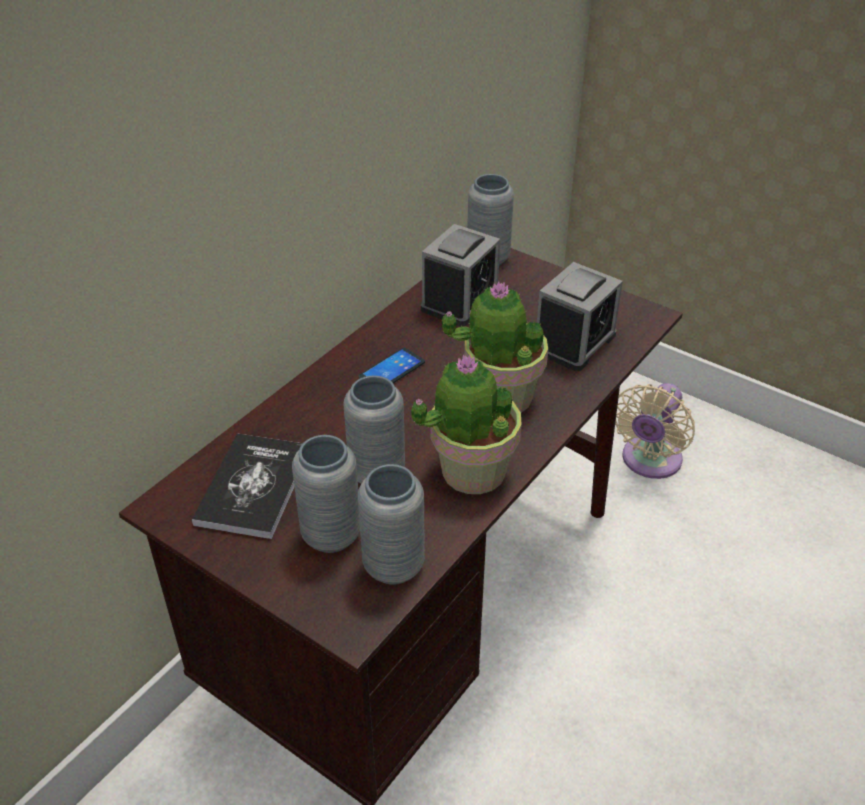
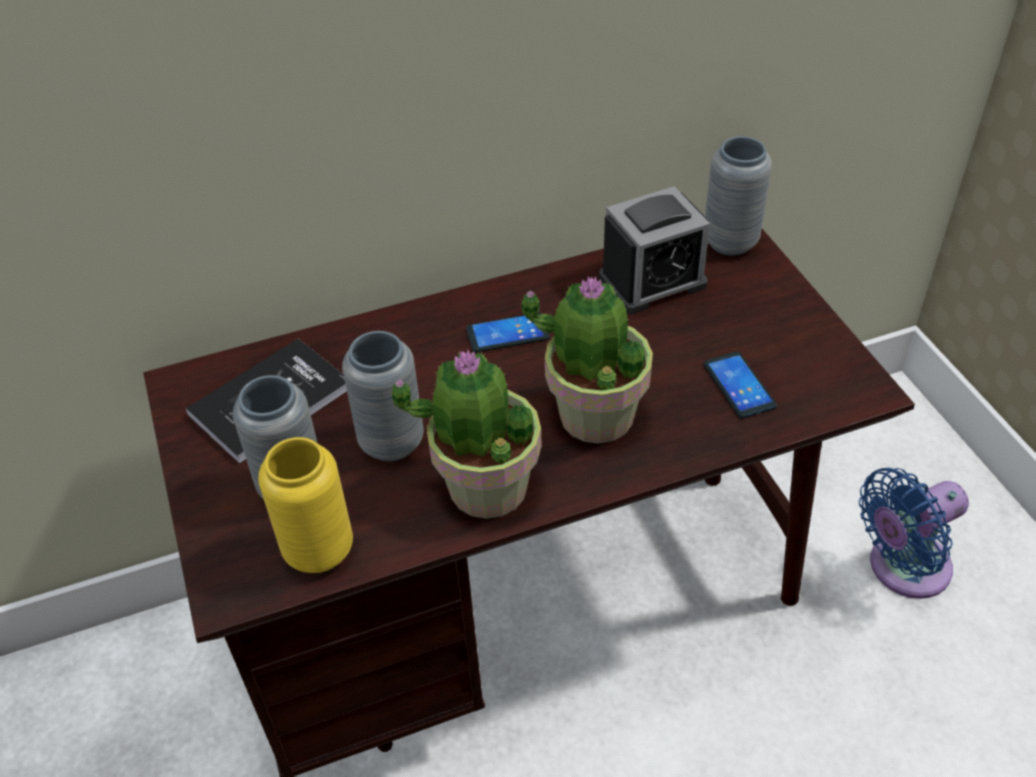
camera: 35 degrees right, 5 degrees up
(393, 566) = (319, 550): grey vase -> yellow vase
(574, 342) = (739, 385): alarm clock -> phone
(649, 462) = (902, 568): beige fan -> blue fan

